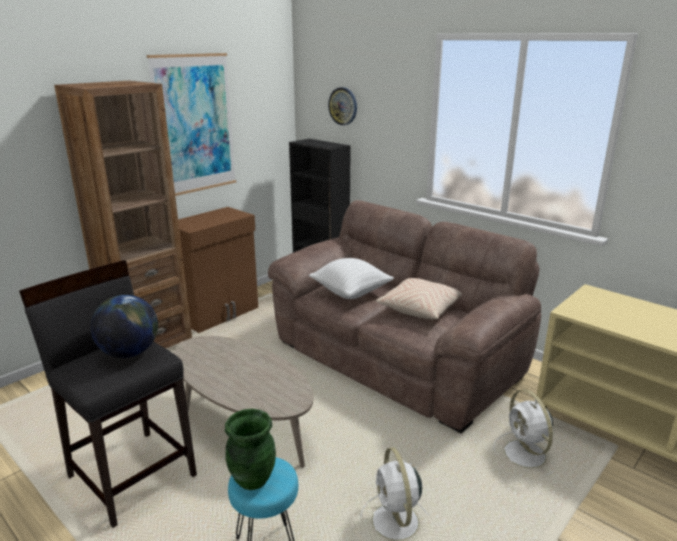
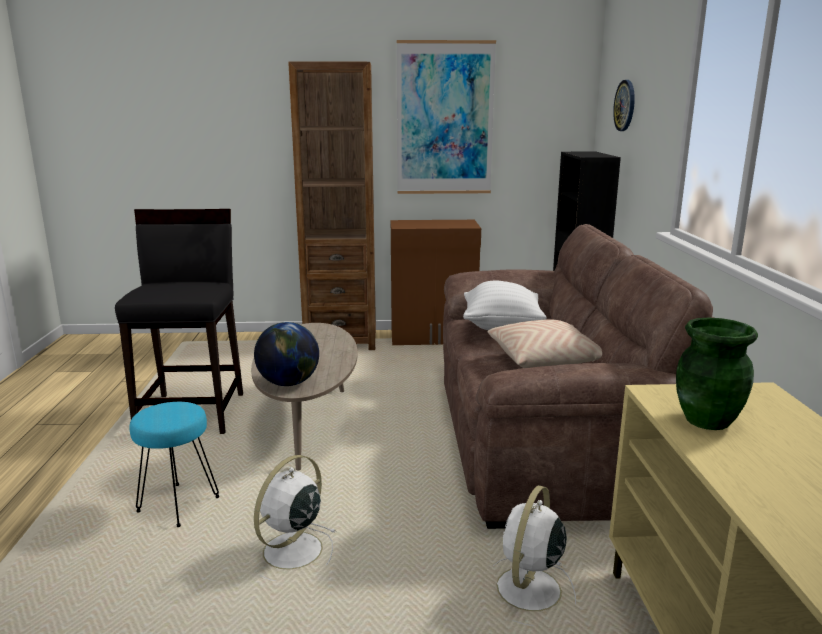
camera: 45 degrees right, 5 degrees down
(129, 352) = (191, 287): globe -> globe (289, 383)
(252, 479) = (160, 411): green vase -> green vase (707, 420)

